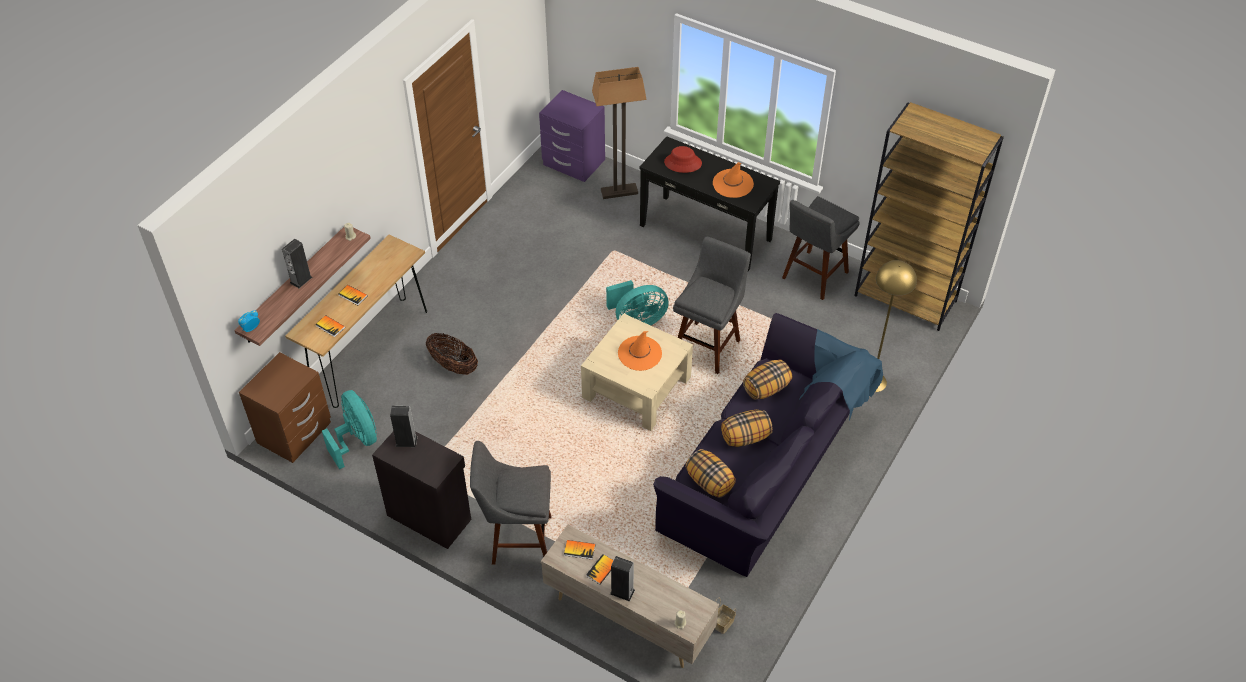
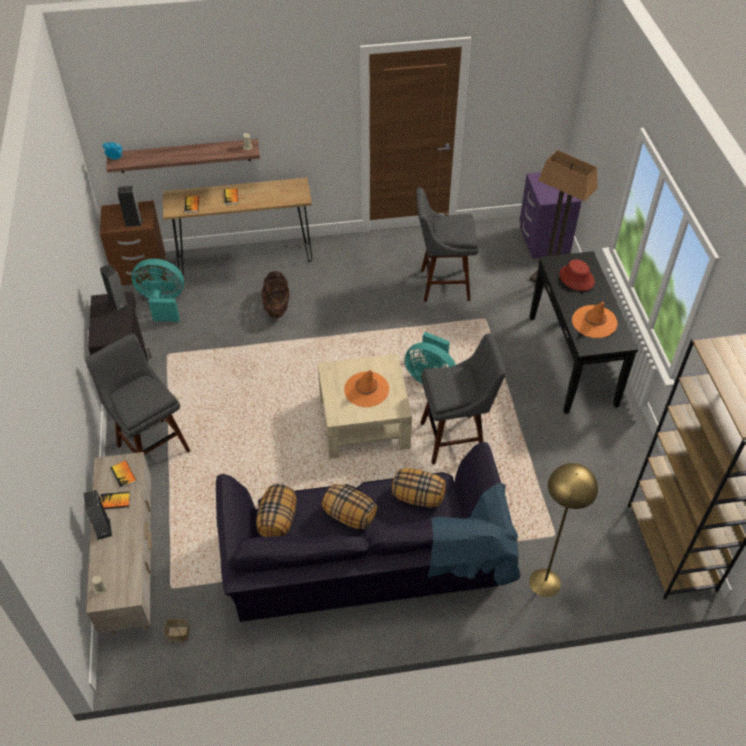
camera: 50 degrees right, 0 degrees up
(301, 280) = (182, 151): speaker -> speaker (133, 222)
(357, 440) = (163, 303): turquoise fan -> turquoise fan turned 105 degrees counterclockwise
(813, 277) = (612, 462): grey stool -> grey stool (441, 285)

